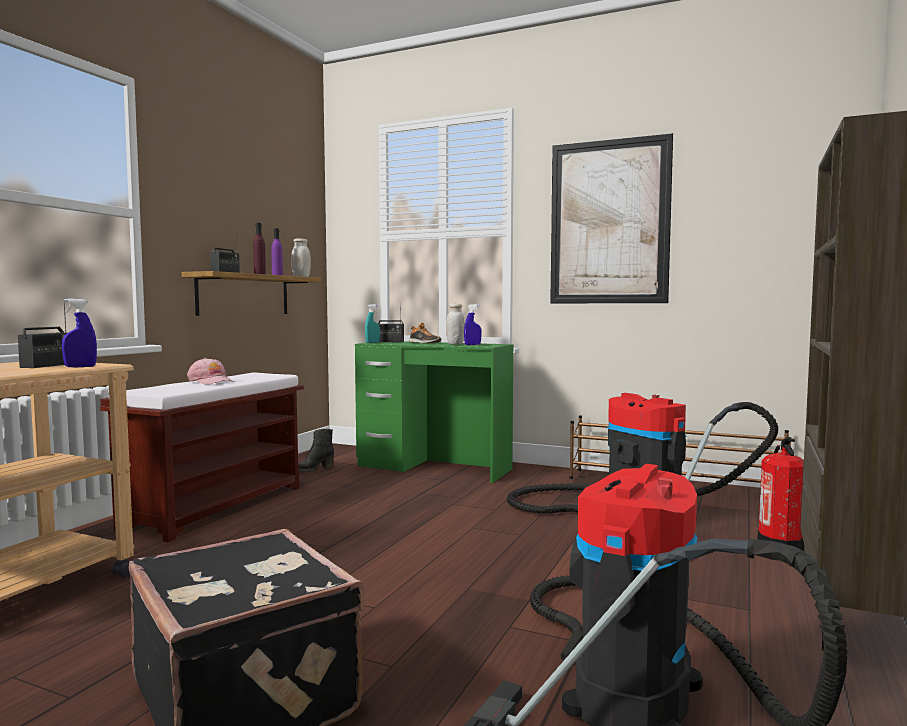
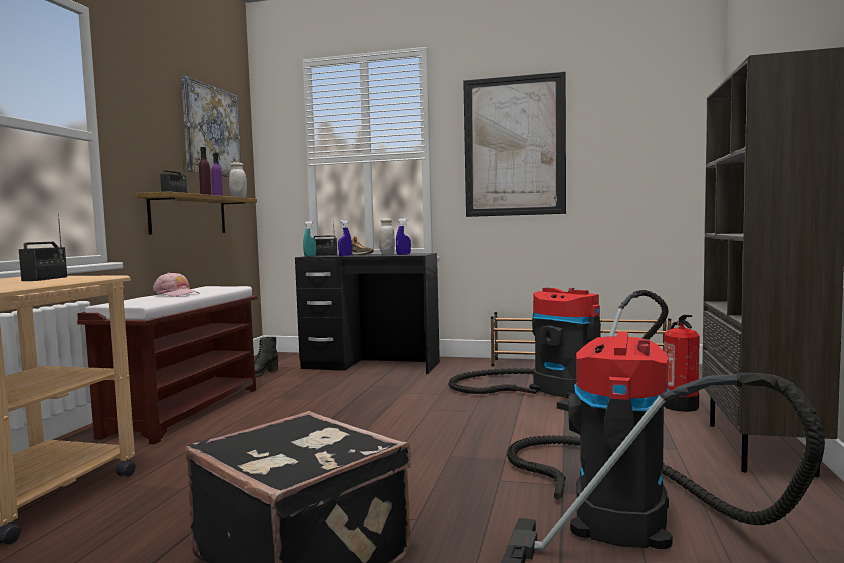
camera: 10 degrees left, 0 degrees up
(80, 367) = (83, 278): blue spray bottle -> blue spray bottle (345, 256)
(275, 205) = (211, 131): none -> picture
(434, 468) = (371, 365): green desk -> black desk

